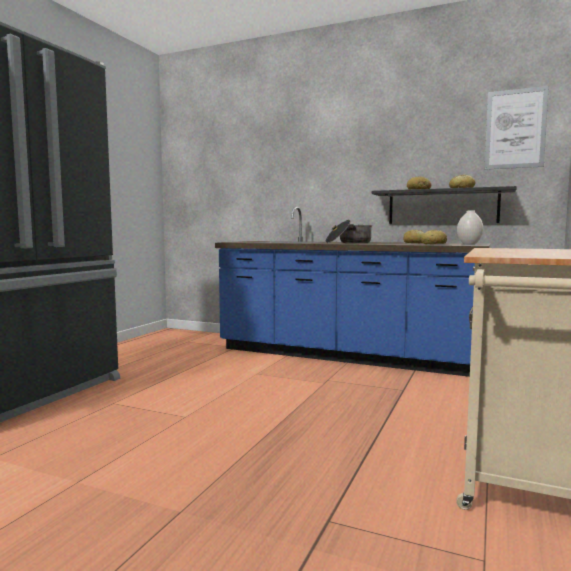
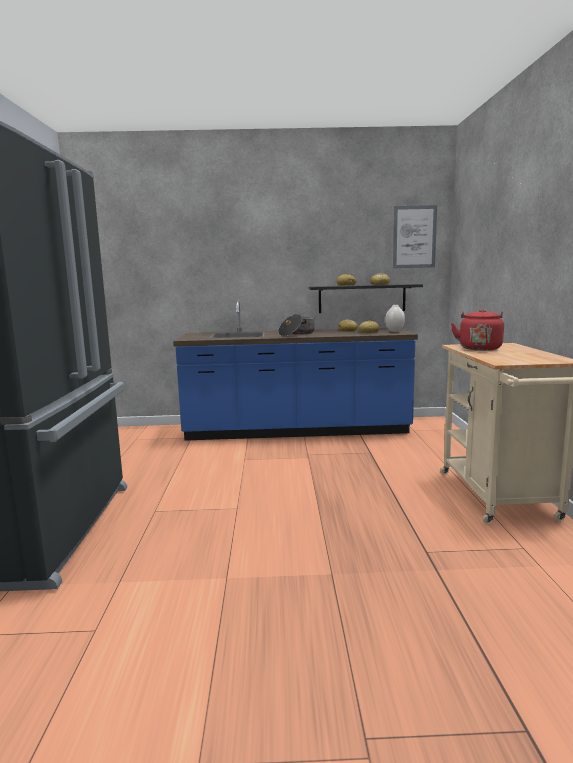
camera: 25 degrees left, 5 degrees up
(511, 249) = (479, 348): none -> red kettle

